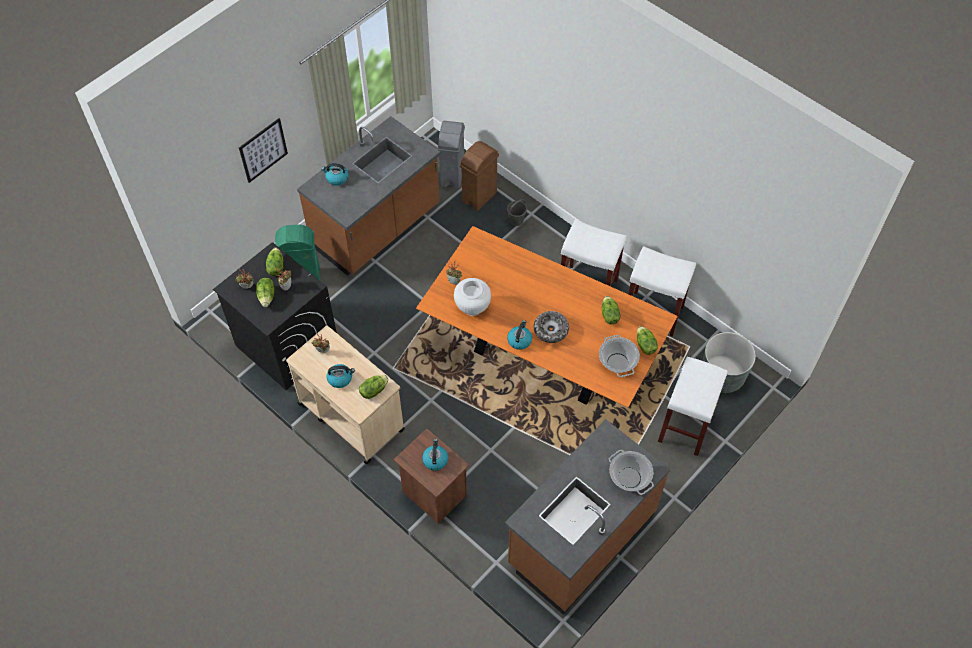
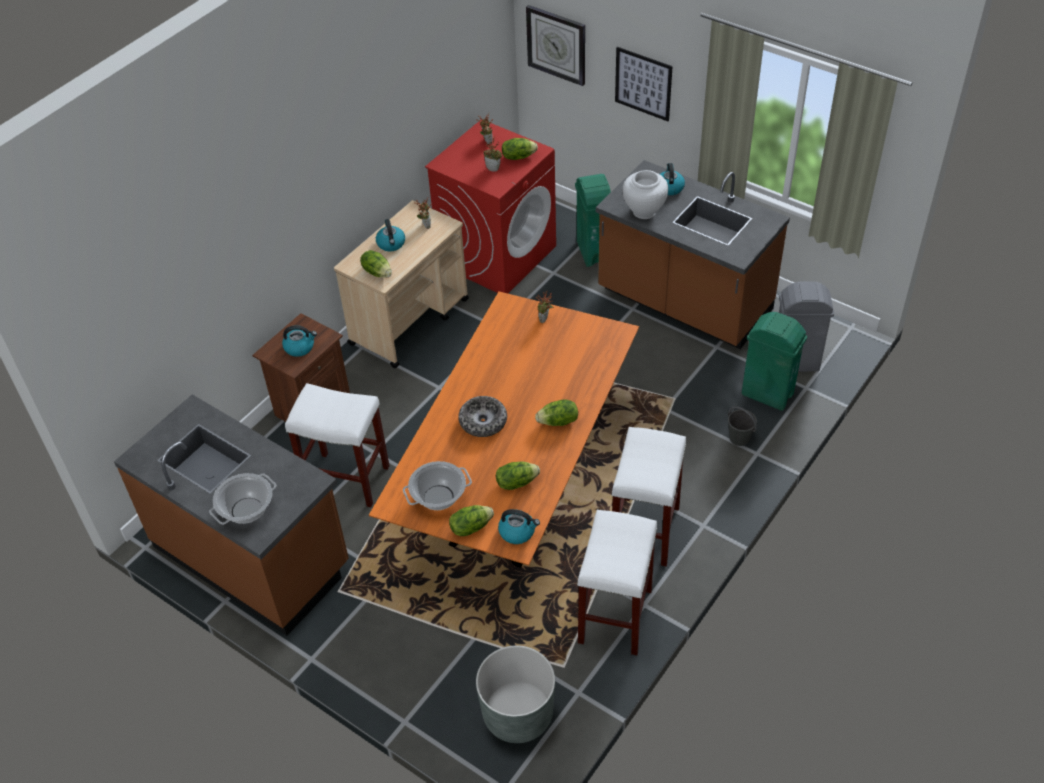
camera: 85 degrees right, 10 degrees down
(194, 196) = (556, 44): none -> wall clock
(267, 296) = (477, 157): lettuce -> lettuce (558, 422)
(286, 345) = (497, 255): black washing machine -> red washing machine
(472, 308) = (506, 341): white vase -> white vase (644, 211)
(479, 197) = (767, 394): brown trash can -> green trash can
(519, 340) = (463, 391): kettle -> kettle (517, 532)
(686, 427) = (424, 668): white stool -> white stool (345, 479)

